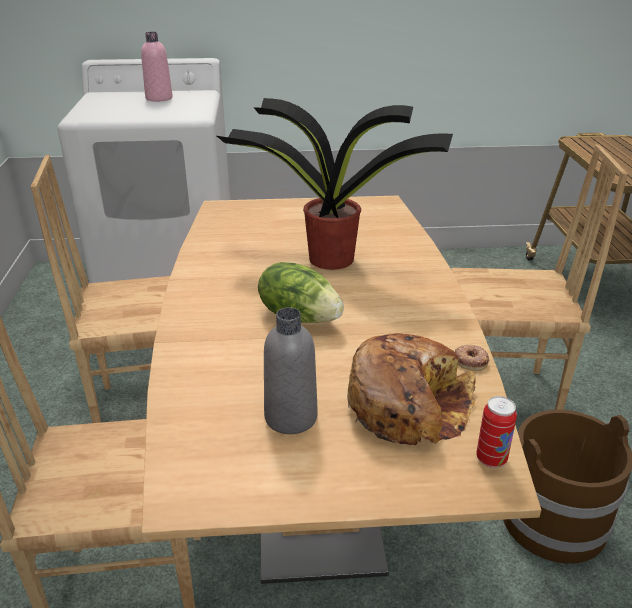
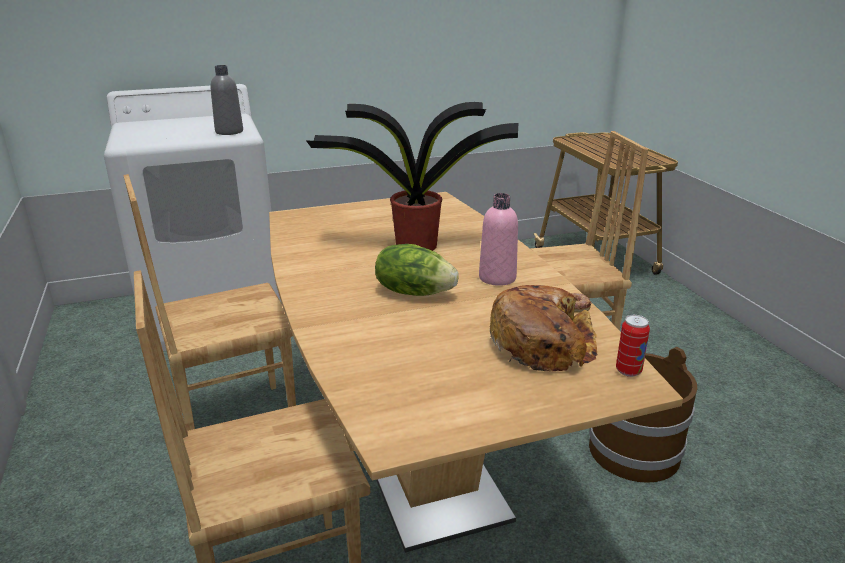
camera: 15 degrees left, 5 degrees down
(159, 98) = (195, 123): pink bottle -> pink bottle (497, 278)
(291, 417) = (451, 367): grey bottle -> grey bottle (229, 132)

